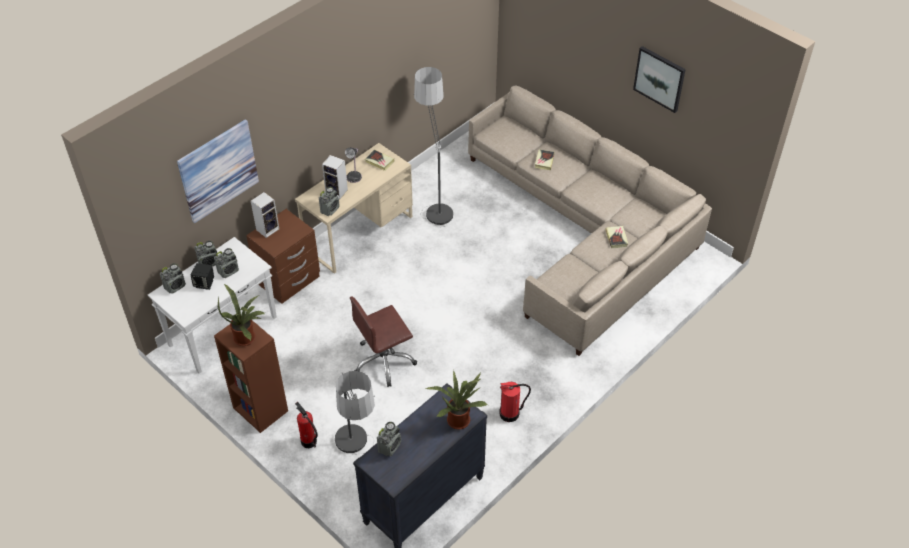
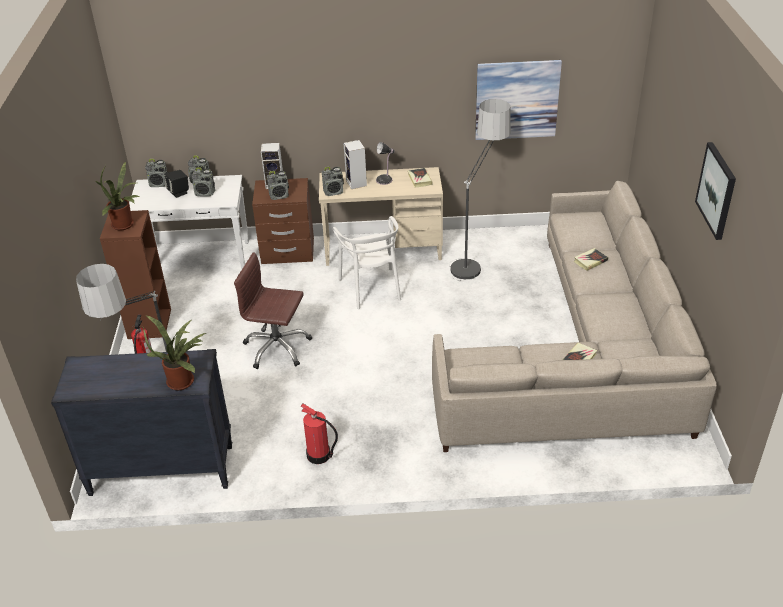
camera: 45 degrees right, 10 degrees down
(218, 170) = (229, 91): picture -> picture (517, 100)
(390, 447) = (105, 364): radio -> radio (279, 196)
(391, 271) = (371, 288): none -> white chair

